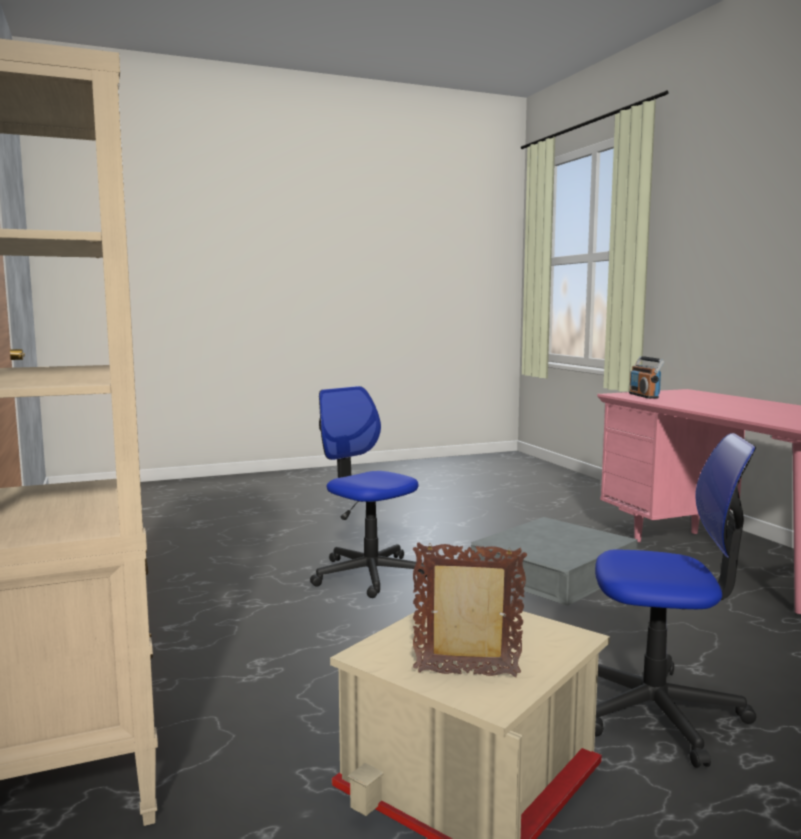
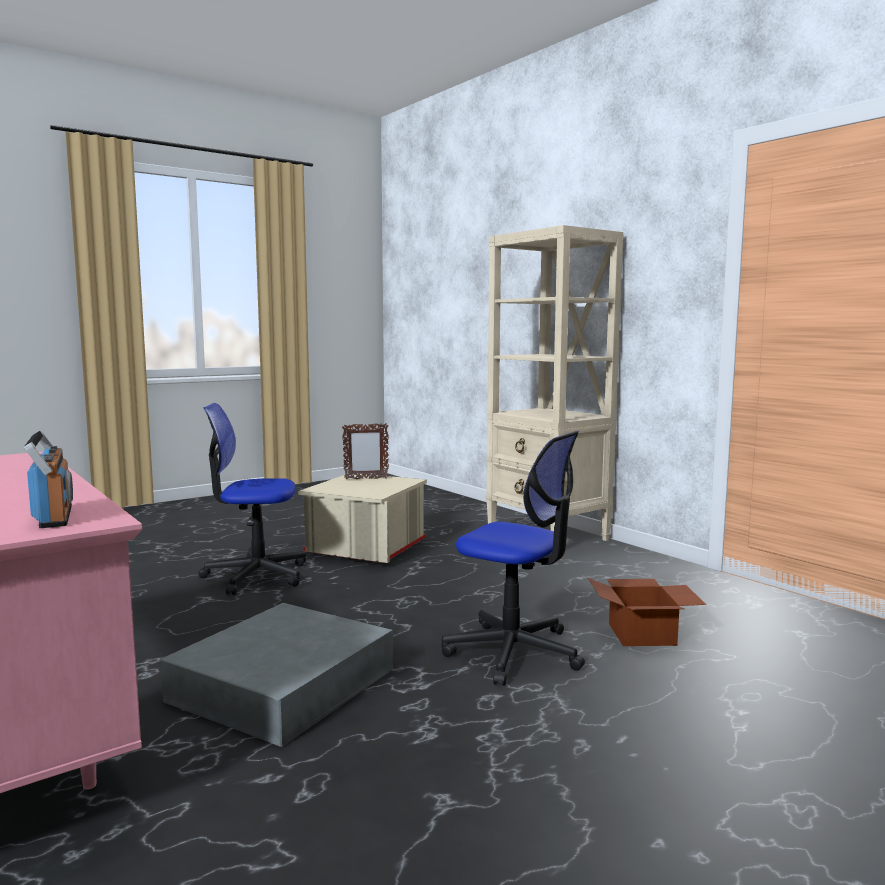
camera: 165 degrees right, 0 degrees up
(246, 576) = (644, 635): none -> cardboard box

